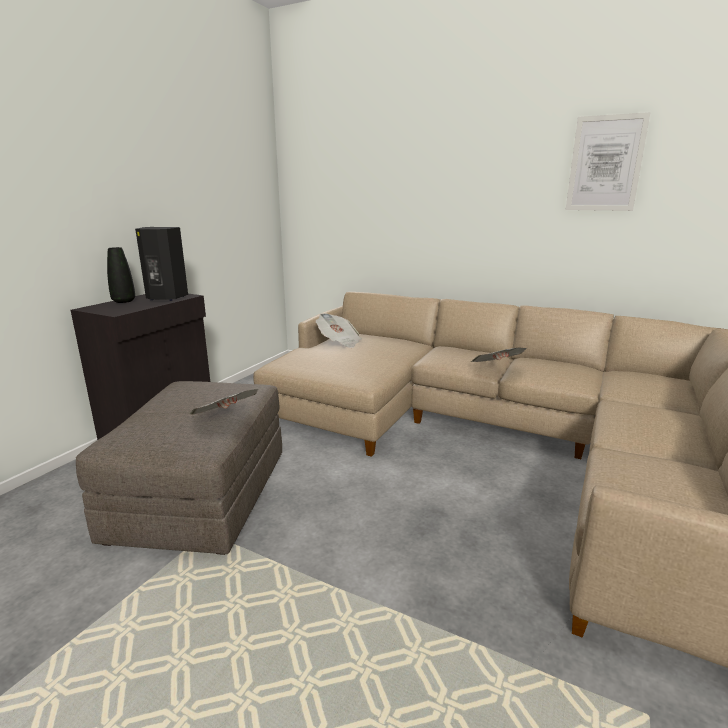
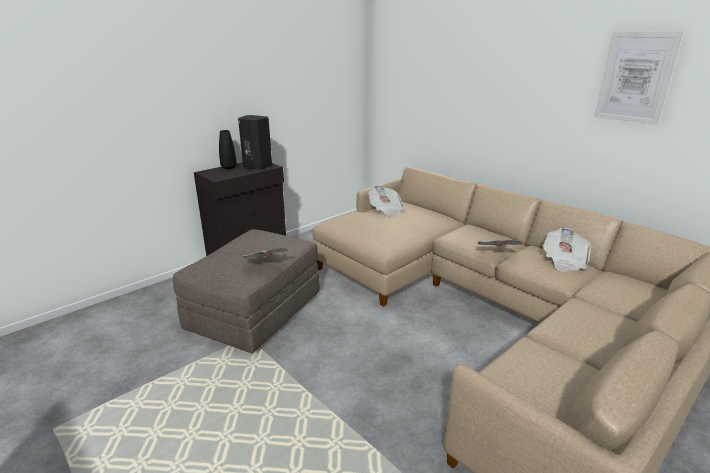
camera: 20 degrees right, 5 degrees up
(567, 366) = (564, 261): none -> newspaper

